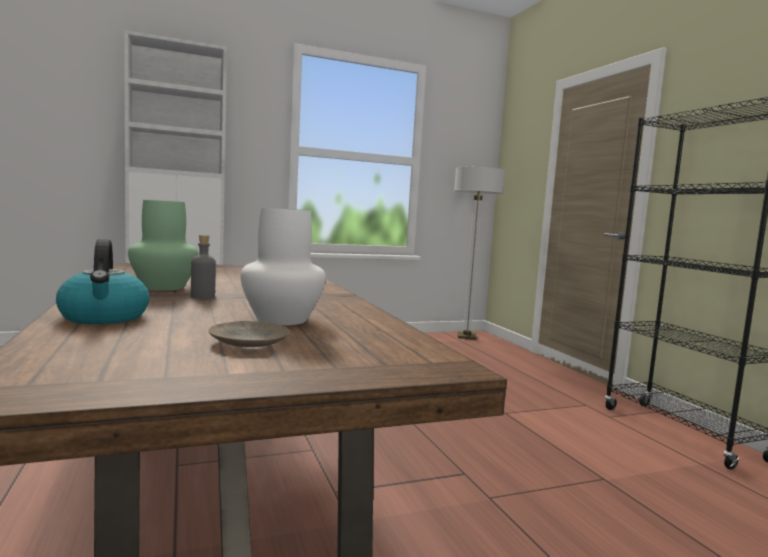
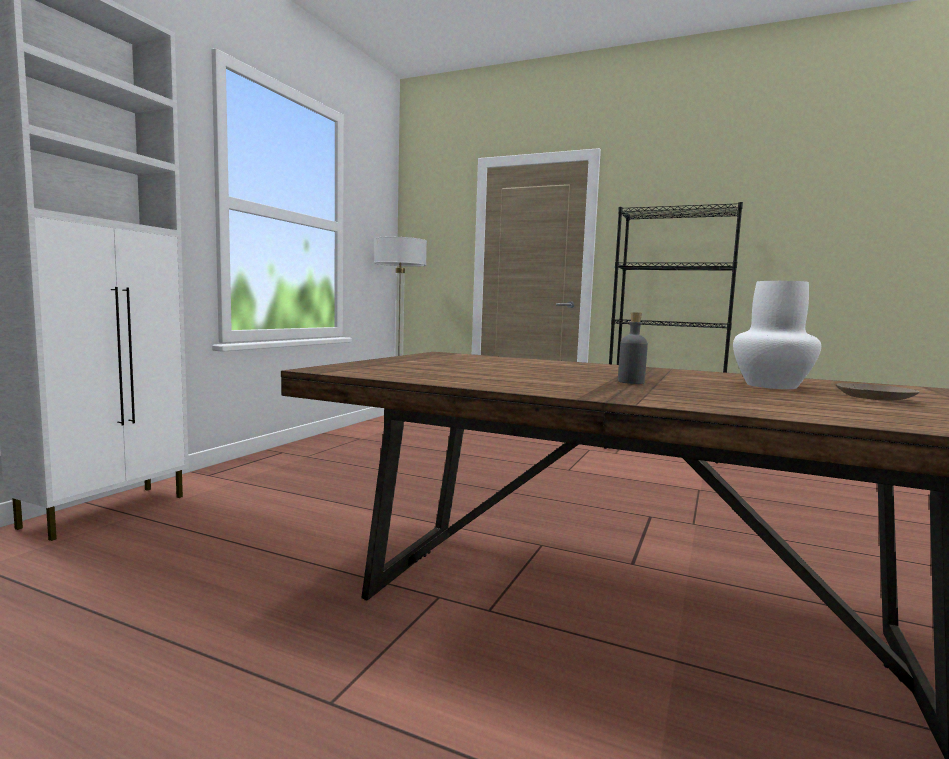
camera: 45 degrees left, 0 degrees up
(104, 317) = (750, 405): kettle -> none
(164, 287) = (557, 381): green vase -> none

